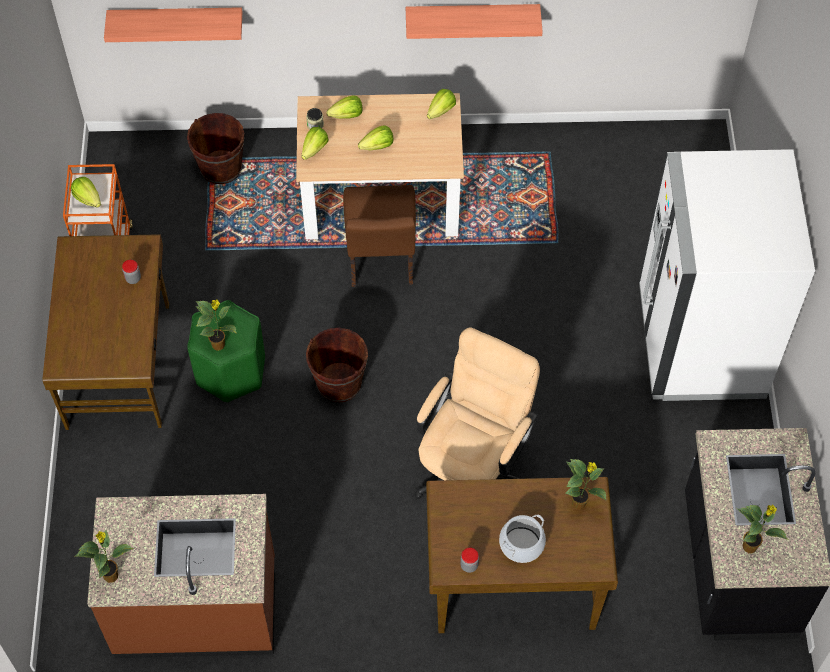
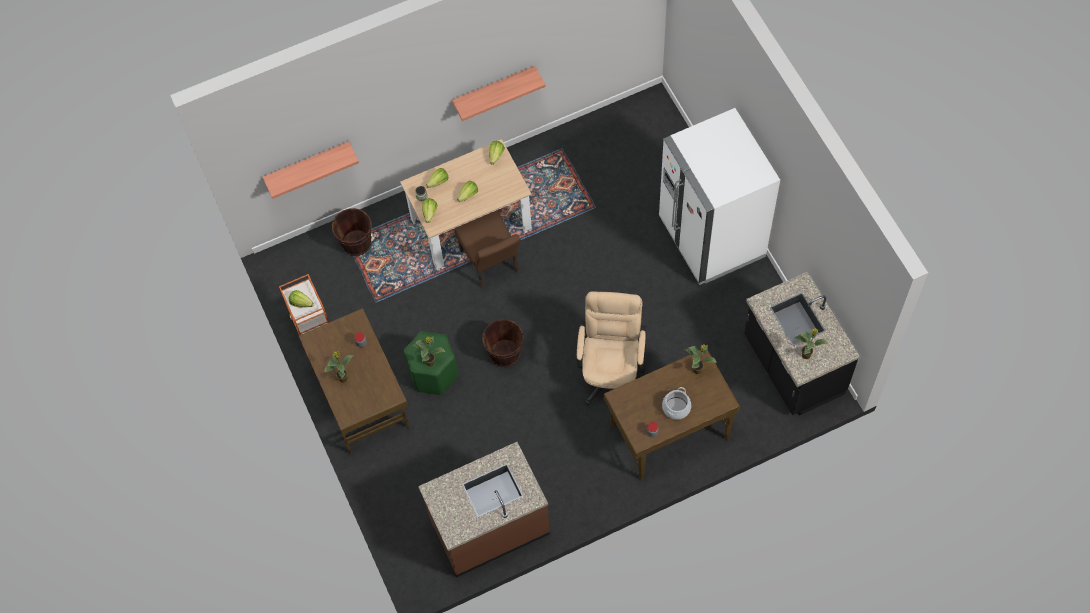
camera: 20 degrees left, 5 degrees up
(111, 575) = (452, 527): potted plant -> potted plant (343, 378)

